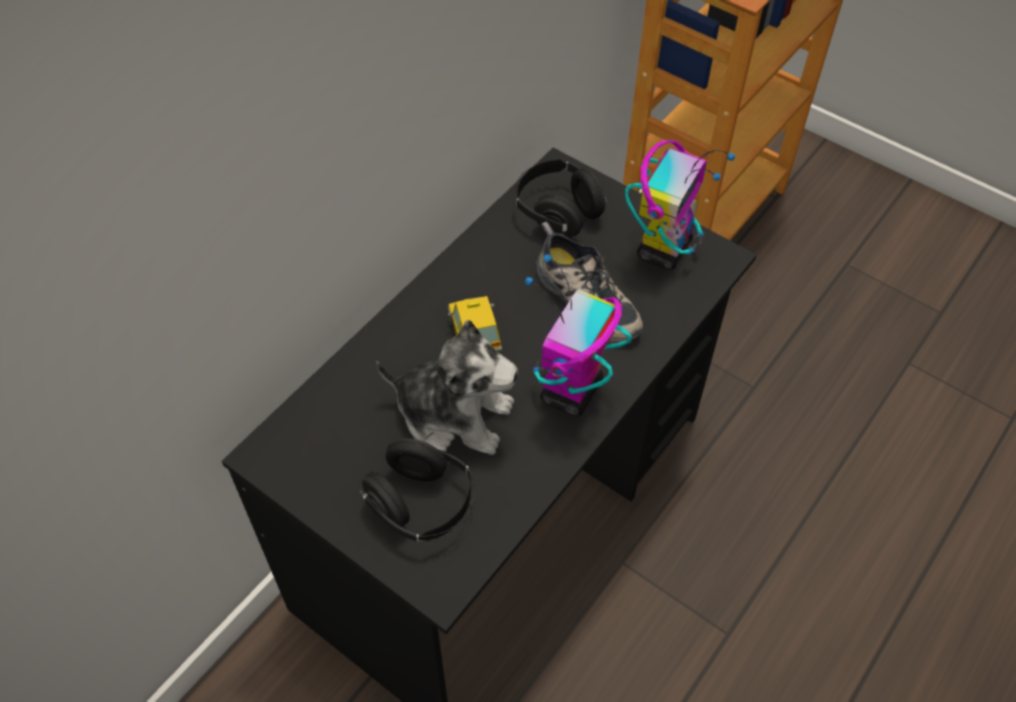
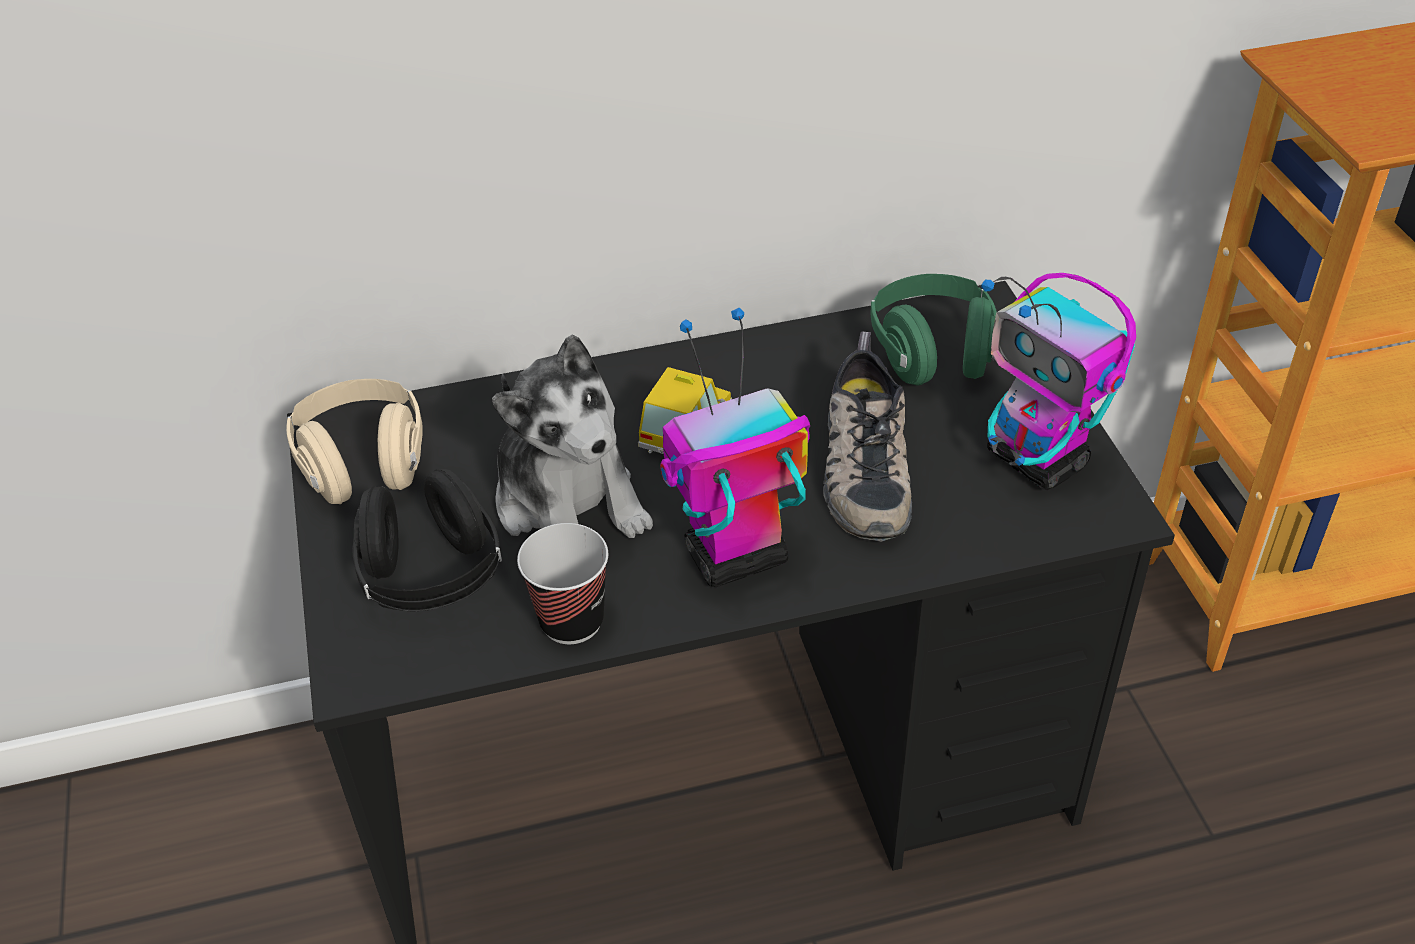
camera: 40 degrees right, 10 degrees down
(309, 463) = (364, 464): none -> beige headphones
(524, 481) = (571, 621): none -> cup
(557, 213) = (932, 353): black headphones -> green headphones
(664, 248) = (1038, 461): toy robot -> toy robot turned 75 degrees clockwise

